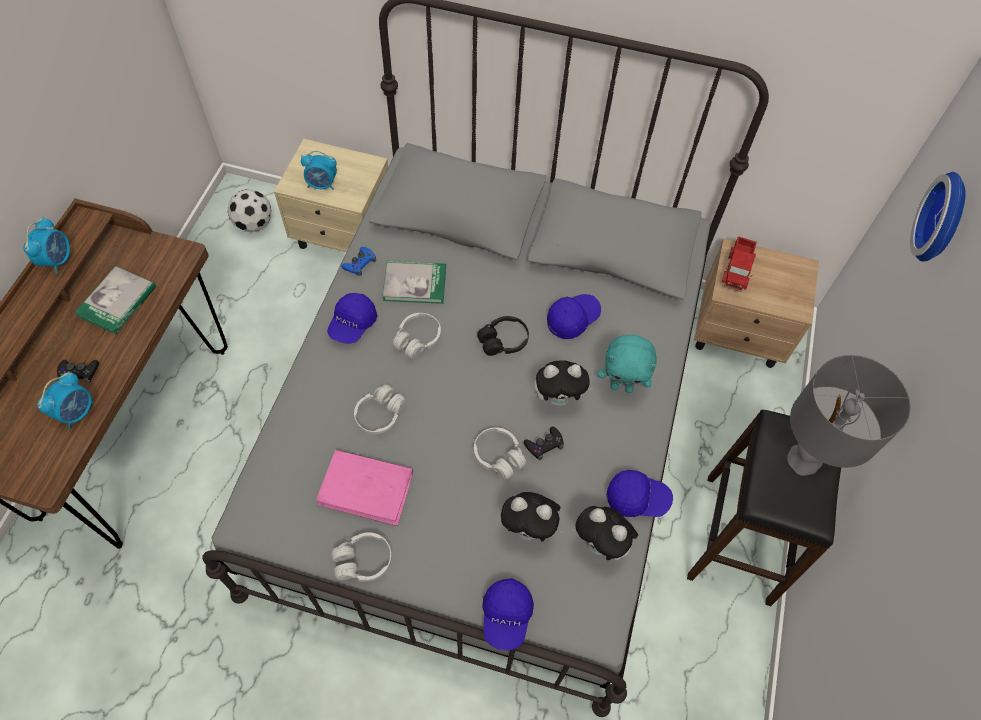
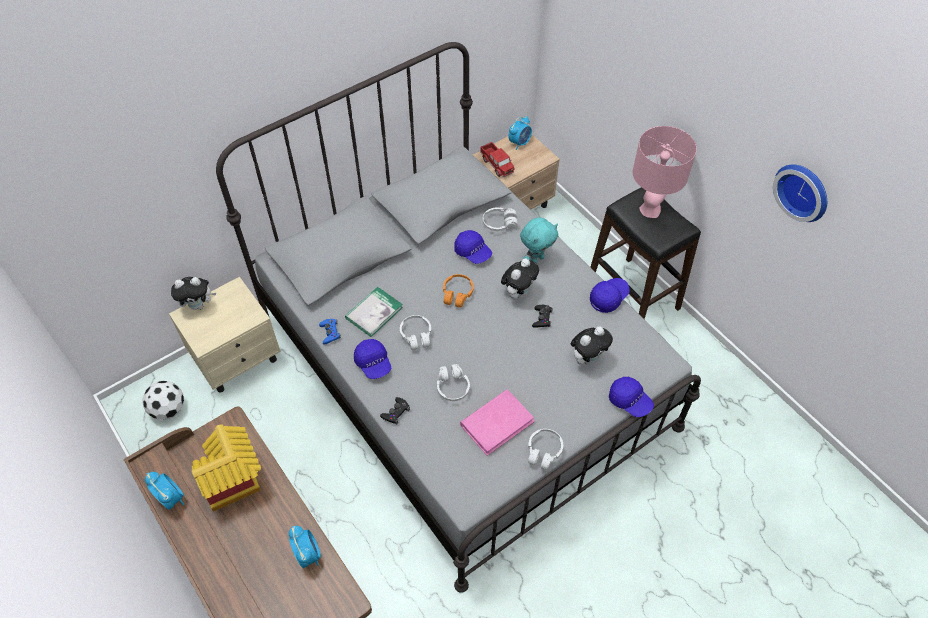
camera: 50 degrees left, 5 degrees down
(79, 373) = (275, 538): black game controller -> black game controller (396, 412)
(117, 302) = (236, 484): book -> toy house
(322, 184) = (222, 325): alarm clock -> alarm clock (519, 143)
(498, 456) = (531, 344): white headphones -> white headphones (499, 223)
(503, 341) = (457, 294): black headphones -> orange headphones
(572, 319) = (473, 252): blue cap -> blue cap turned 135 degrees clockwise
(602, 545) = (623, 331): plush toy -> plush toy (198, 305)
(805, 460) = (650, 209): grey table lamp -> pink table lamp
(946, 219) = (612, 43): wall clock -> wall clock (804, 190)

